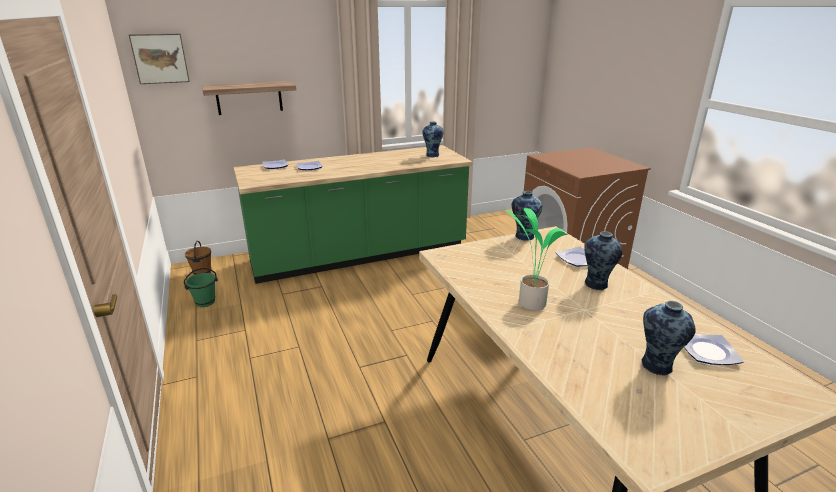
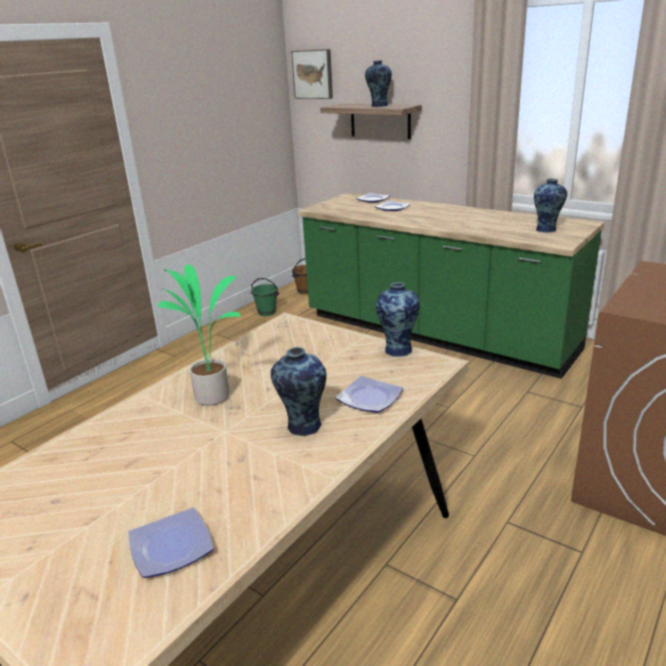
camera: 60 degrees right, 0 degrees up
(657, 367) = (112, 506): vase -> vase (378, 106)

